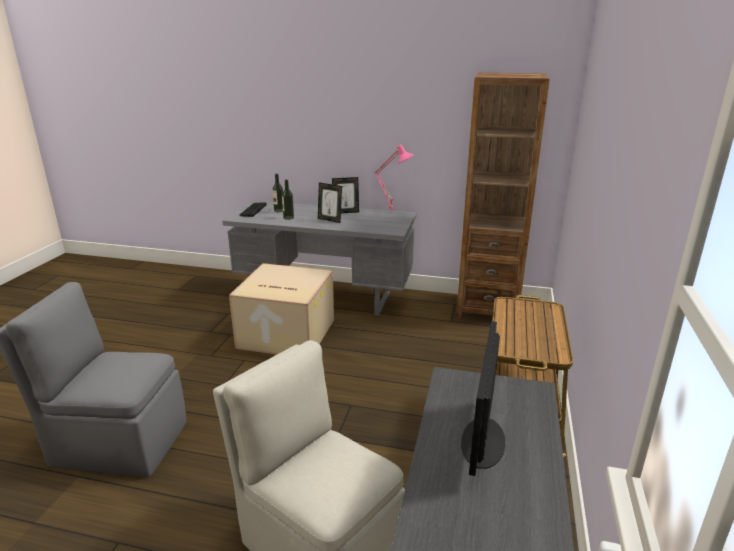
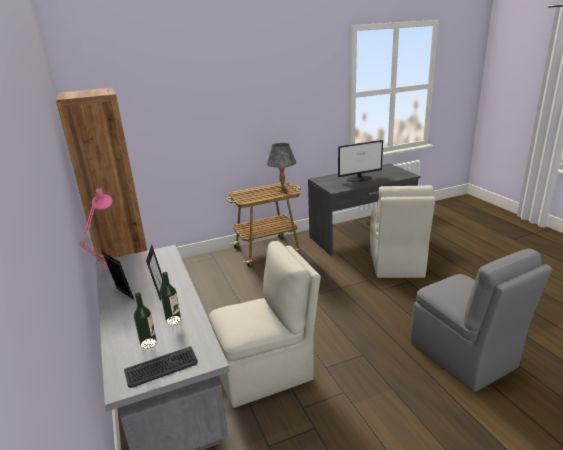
camera: 125 degrees left, 0 degrees up
(285, 334) = (266, 371): cardboard box -> beige chair
(523, 344) = (282, 190): none -> grey table lamp

